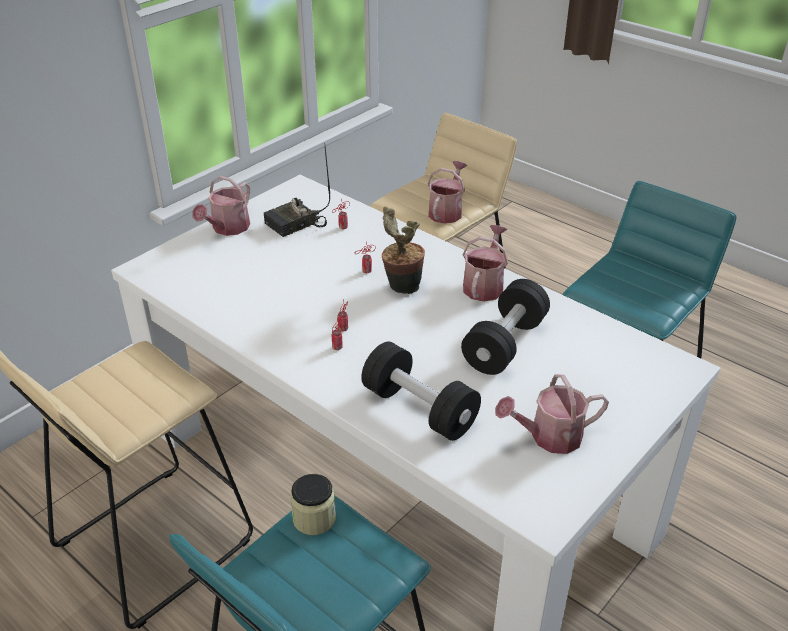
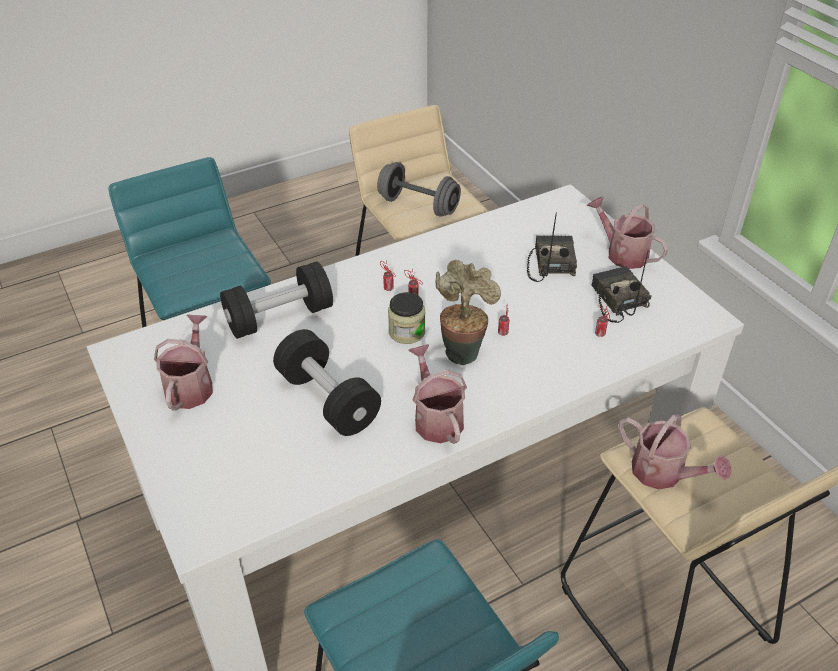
camera: 110 degrees right, 5 degrees up
(138, 394) = (418, 205): none -> grey dumbbell
(257, 262) = (550, 263): none -> radio
(314, 518) = (238, 267): jar -> jar (406, 332)
(484, 285) = (436, 418): watering can -> watering can turned 150 degrees counterclockwise

